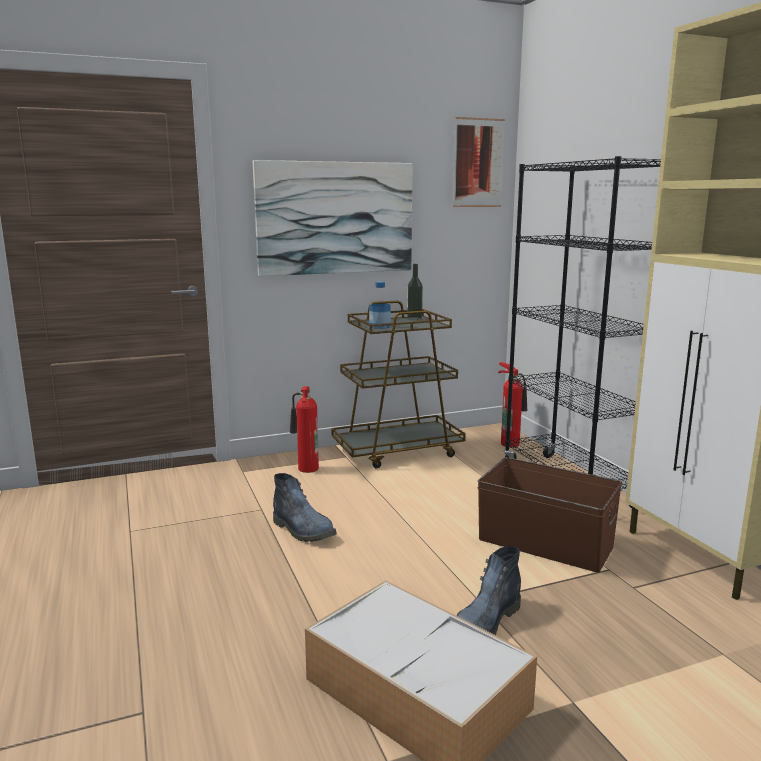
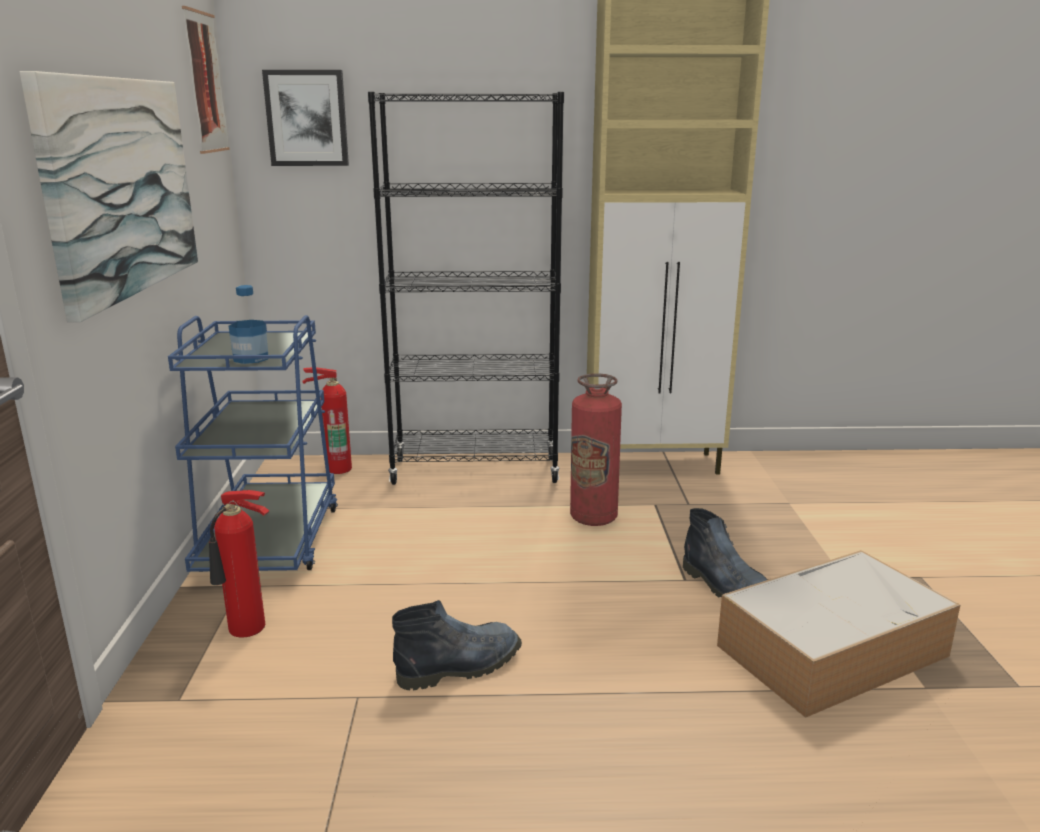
camera: 70 degrees left, 5 degrees up
(398, 451) = (270, 541): brown cart -> blue cart
(414, 318) = (229, 337): bottle -> none
(544, 185) = (307, 118): none -> picture
(545, 543) = (593, 518): brown storage box -> fire extinguisher

